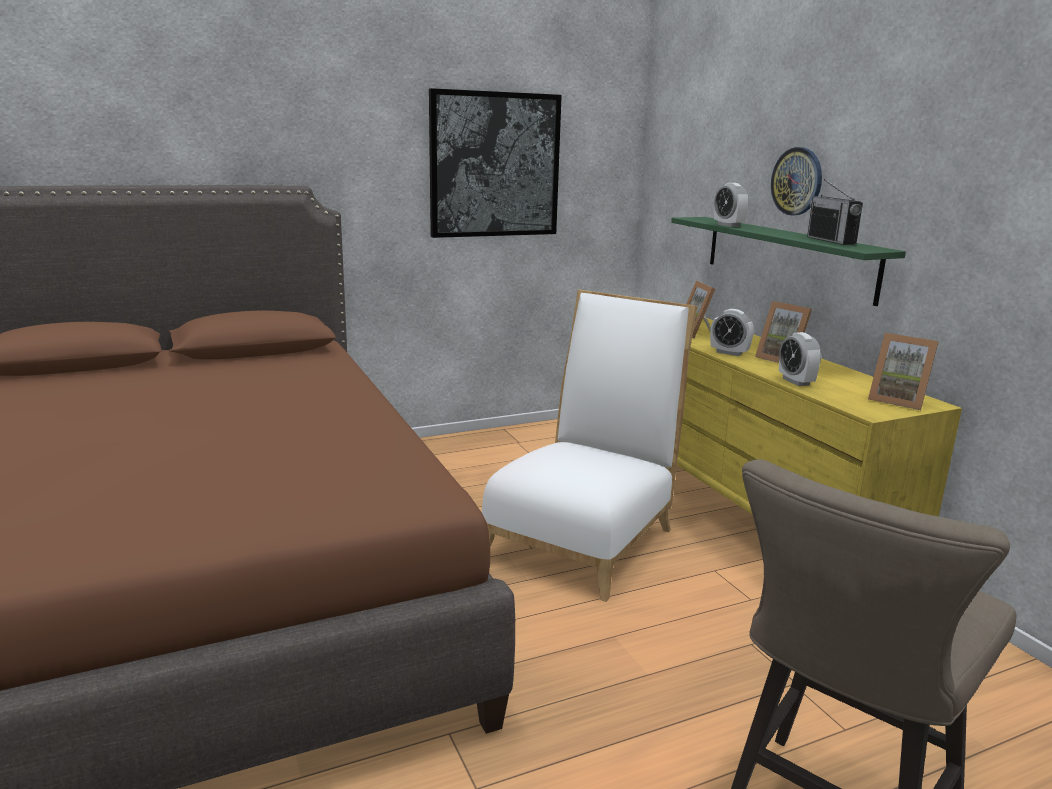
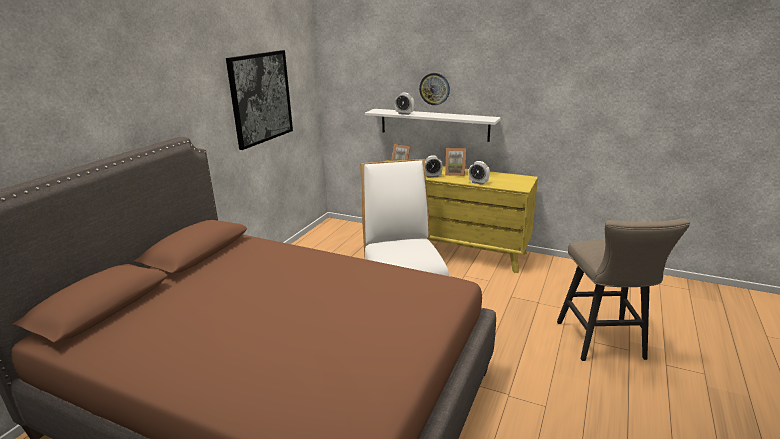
camera: 40 degrees left, 5 degrees up
(787, 257) = (434, 124): green shelf -> white shelf
(831, 241) = (465, 116): radio -> none
(898, 401) = (519, 180): picture frame -> none

